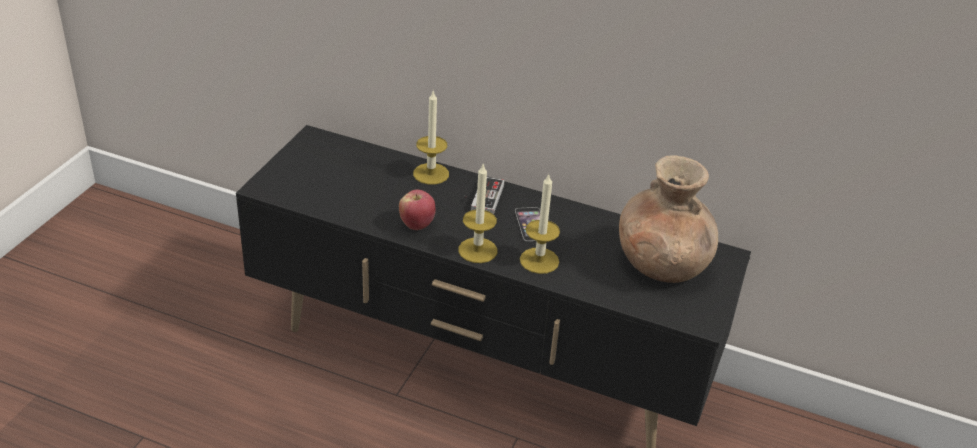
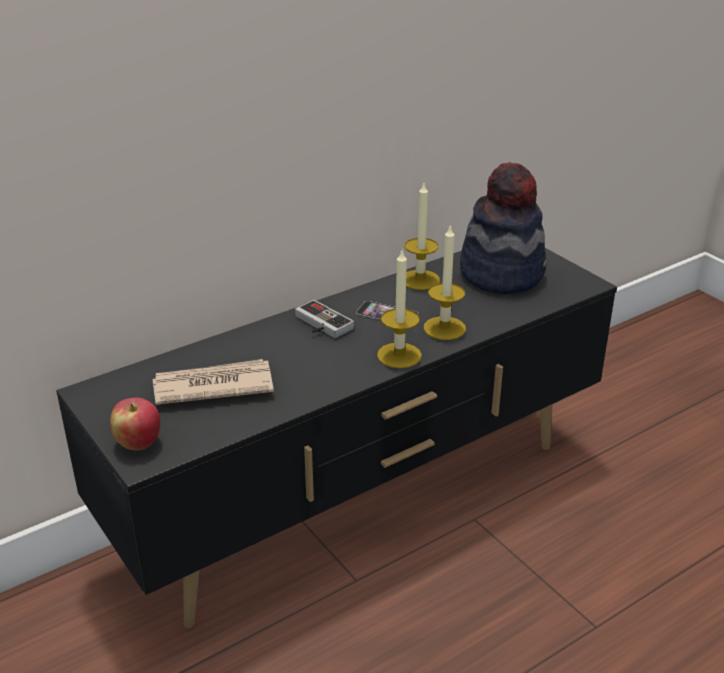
camera: 55 degrees left, 5 degrees down
(362, 181) = (212, 386): none -> newspaper
(416, 225) = (324, 377): apple -> apple (138, 443)
(431, 174) = (248, 340): candle -> candle (420, 280)
(662, 265) = (502, 273): brown vase -> hat

